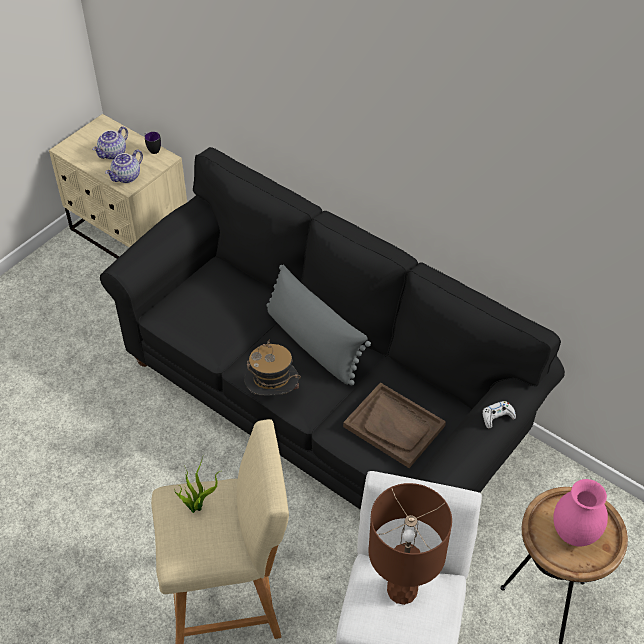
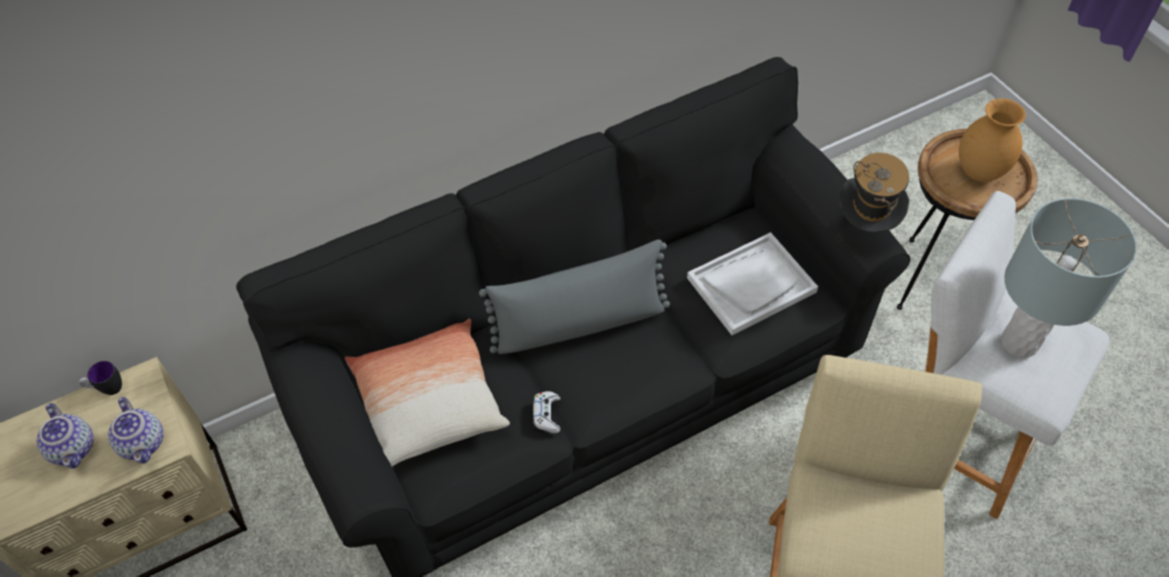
camera: 65 degrees left, 5 degrees up
(198, 506) = (840, 522): potted plant -> none
(214, 289) = (428, 404): none -> pillow
(272, 394) = (644, 396): hat -> hat (865, 227)
(394, 426) = (751, 285): brown tray -> white tray
(401, 591) = (1020, 343): brown table lamp -> grey table lamp
(497, 417) = (823, 168): white game controller -> white game controller (547, 415)
(573, 533) = (978, 173): pink vase -> brown vase

